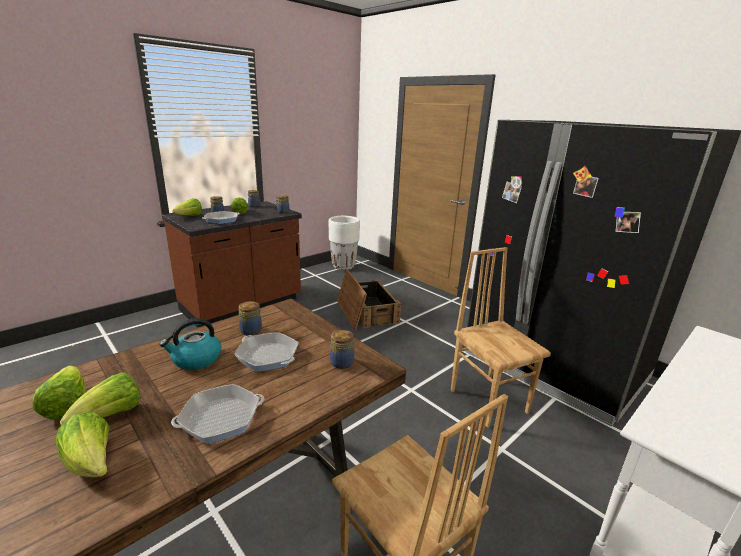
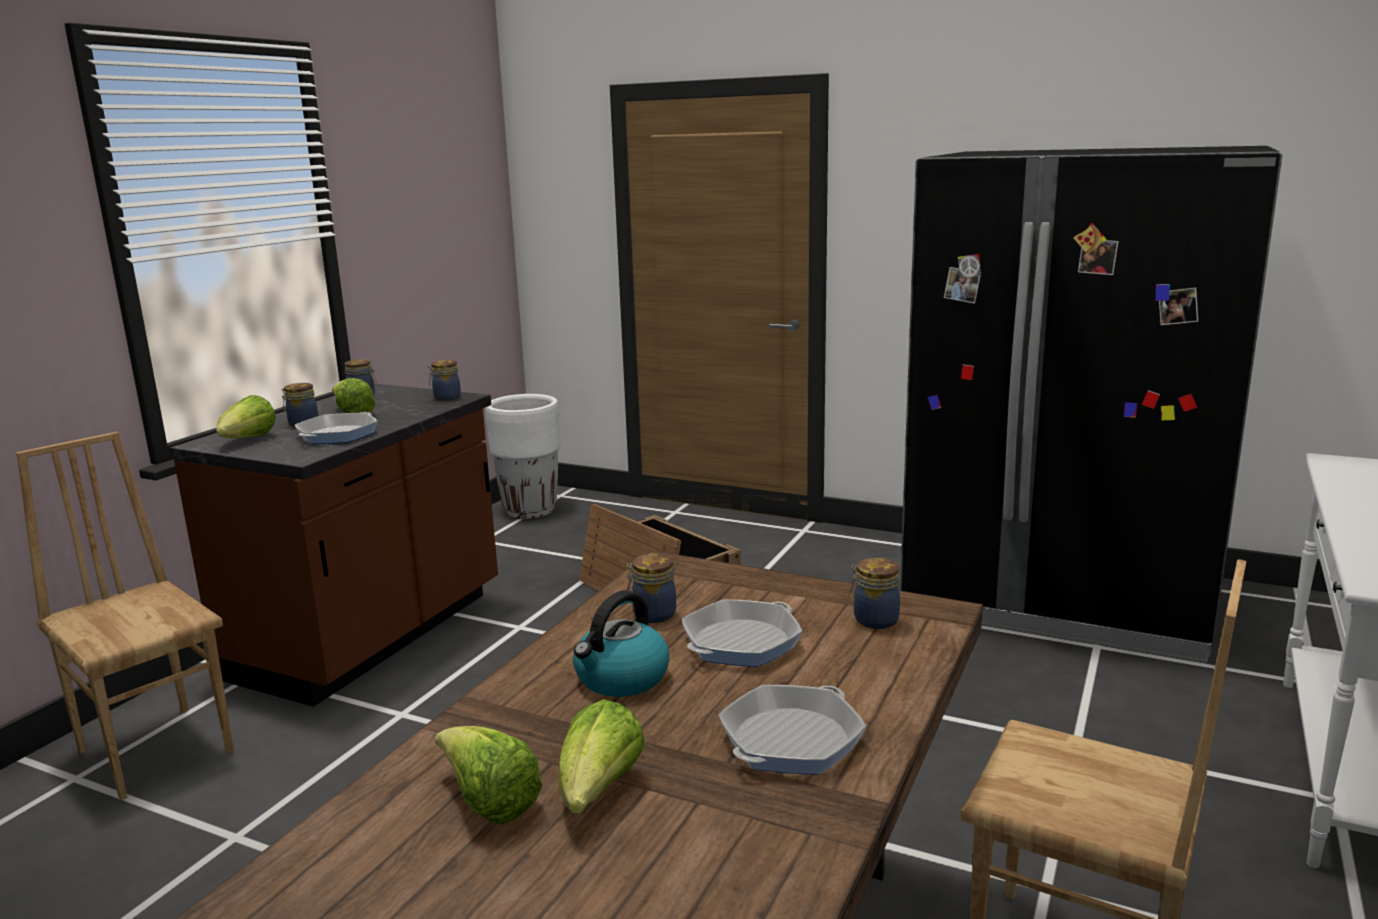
camera: 20 degrees left, 5 degrees down
(92, 463) = (671, 853): lettuce -> none
(268, 356) = (741, 642): frying pan -> frying pan turned 120 degrees clockwise
(488, 400) = (1001, 679): brown chair -> brown chair (158, 749)

